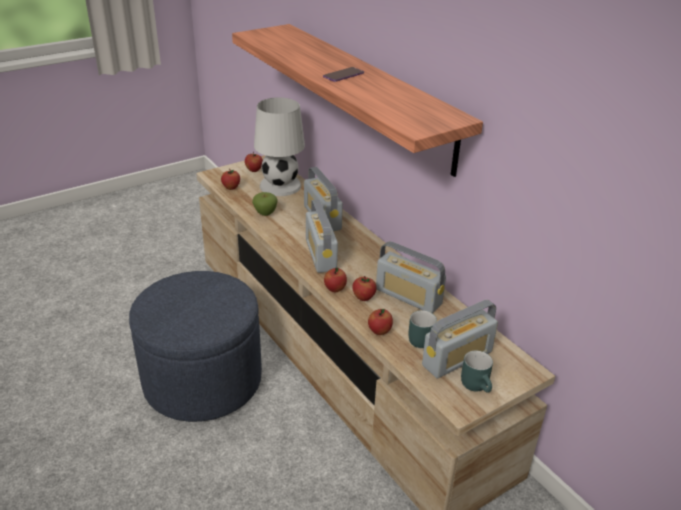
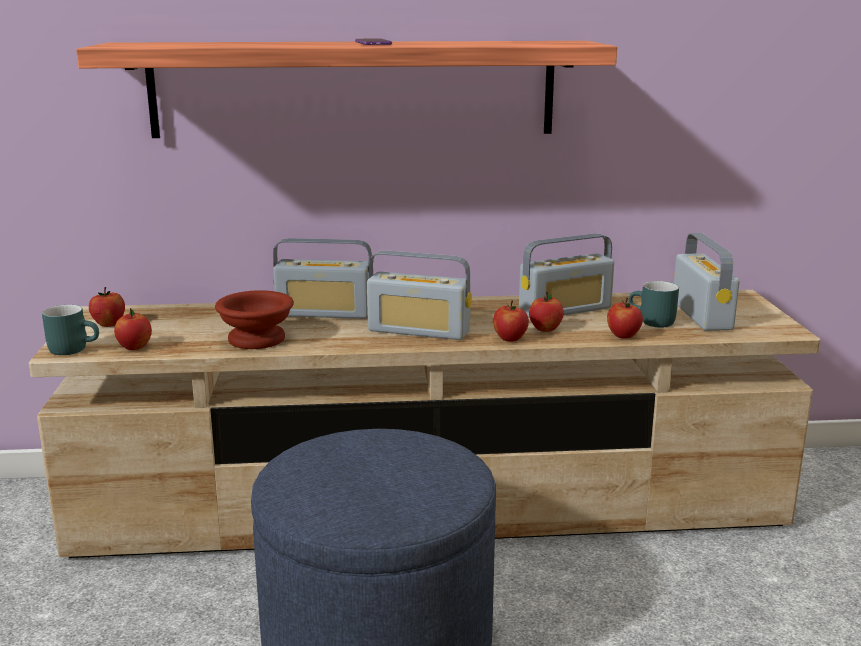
camera: 60 degrees left, 15 degrees down
(265, 213) = (256, 340): apple -> brown bowl
(280, 185) = (189, 318): white table lamp -> none
(478, 385) = (753, 317): turquoise mug -> turquoise mug (75, 349)

